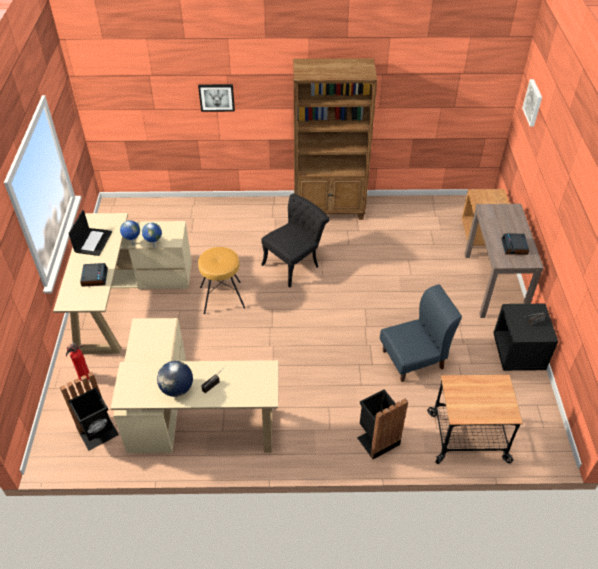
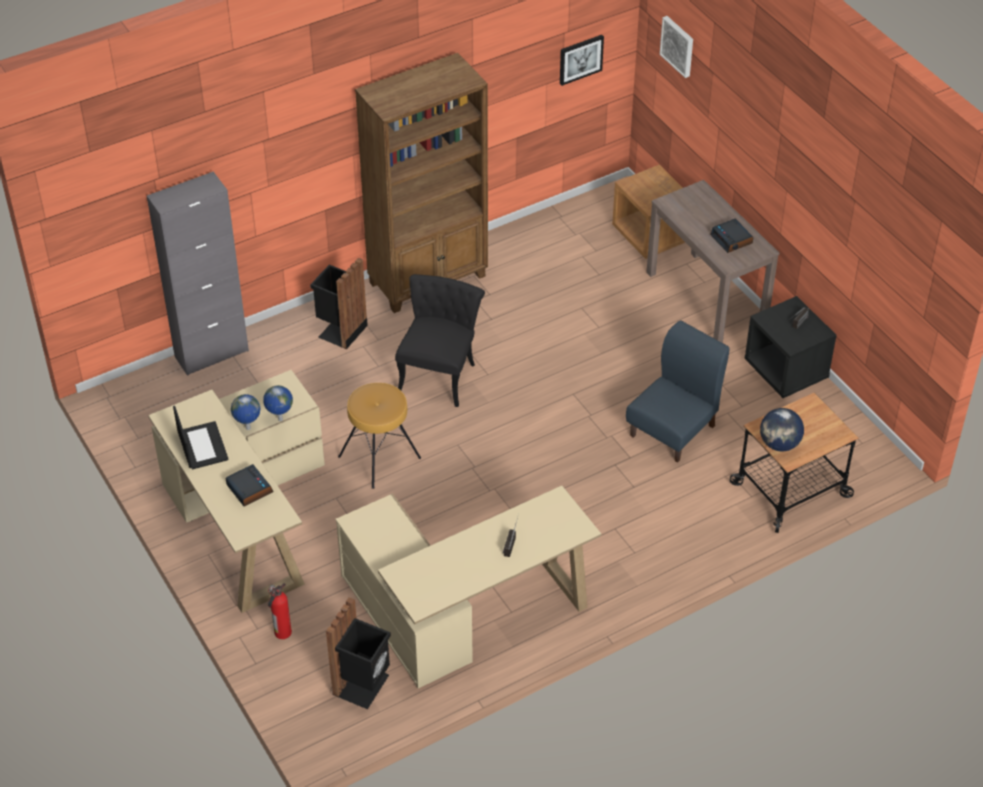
camera: 30 degrees left, 0 degrees up
(177, 389) = (473, 567): globe -> globe (779, 444)
(182, 204) = (211, 354): none -> grey cabinet
(216, 97) = (251, 176): picture -> picture (580, 59)
(377, 439) = (694, 538): black trash can -> black trash can (340, 330)

